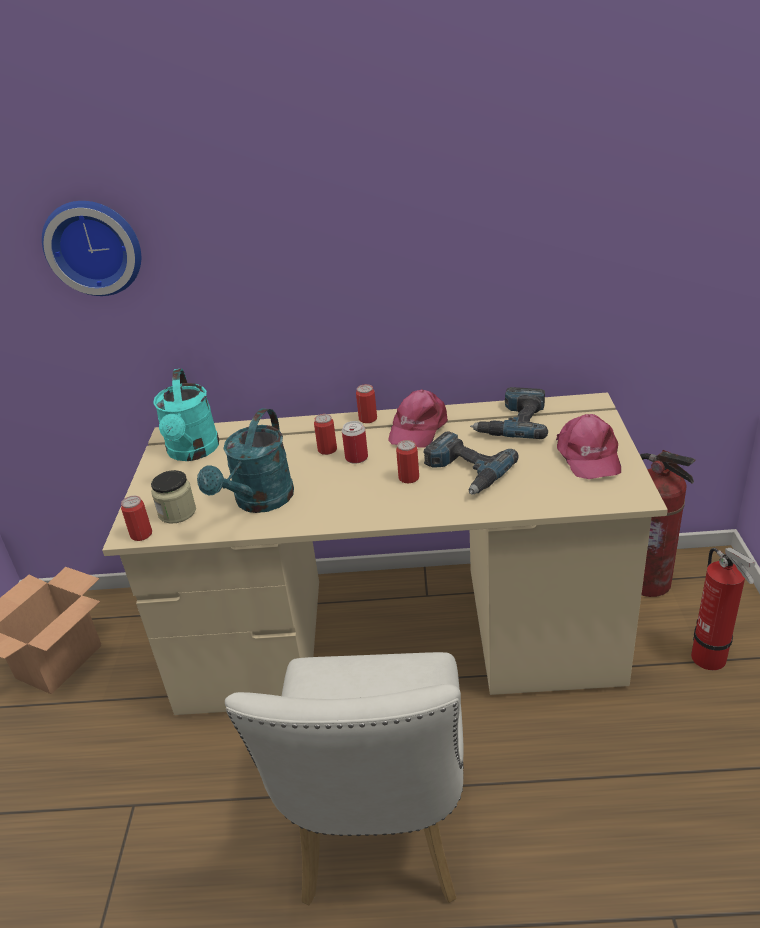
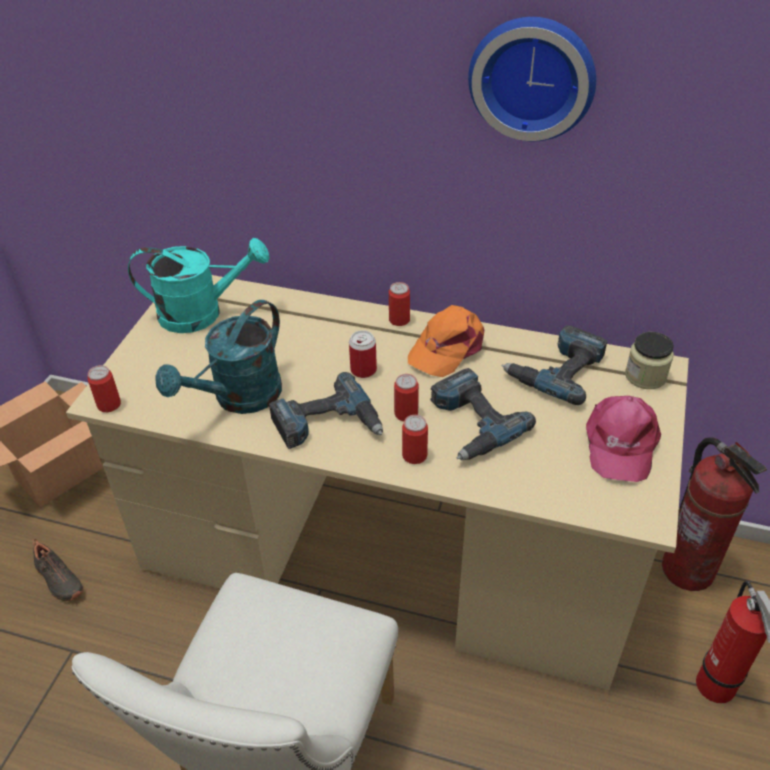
camera: 15 degrees right, 10 degrees up
(94, 246) = (128, 68): wall clock -> wall clock (533, 76)
(94, 750) = (58, 580): none -> black shoe
(177, 512) = (154, 387): jar -> jar (645, 376)
(193, 452) = (202, 313): turquoise watering can -> turquoise watering can turned 105 degrees counterclockwise
(327, 450) = (338, 350): can -> can (414, 455)
(346, 500) = (327, 424): none -> power drill
(417, 428) = (447, 347): pink cap -> orange cap

